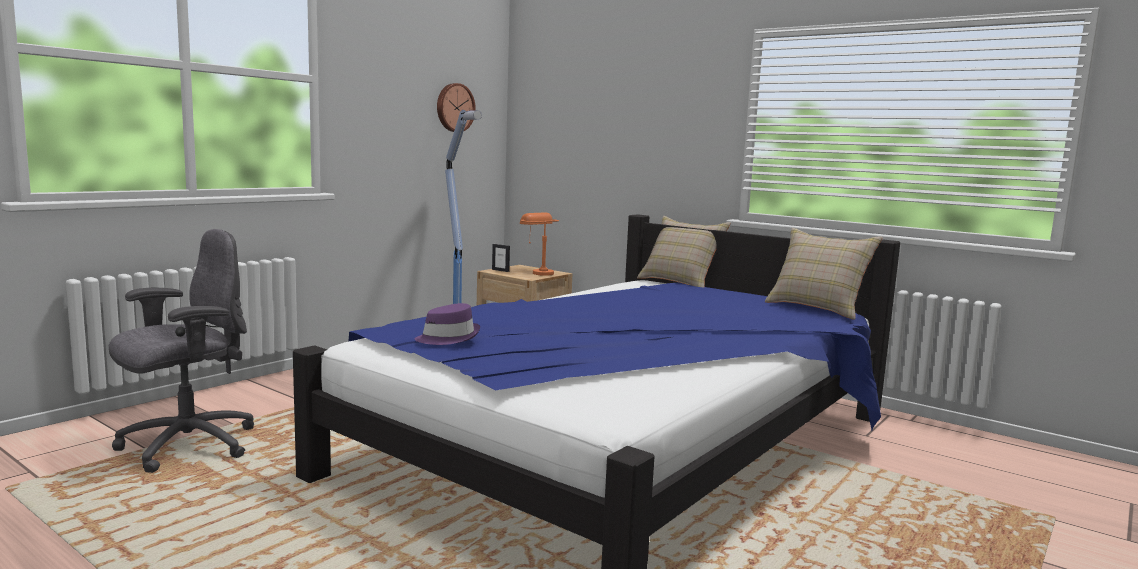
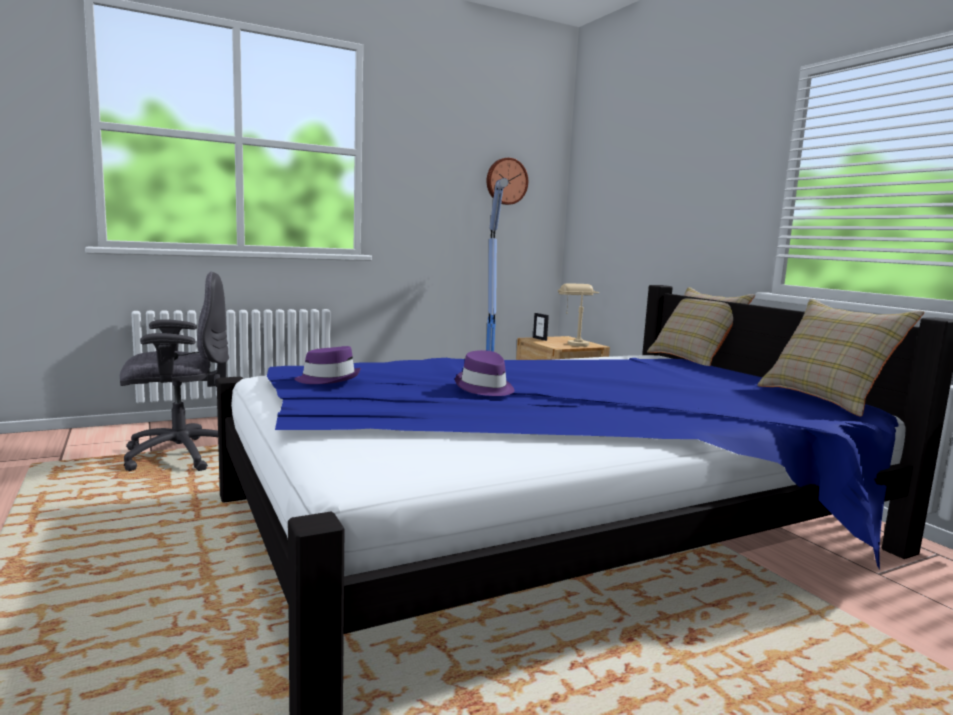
camera: 25 degrees right, 0 degrees up
(537, 272) = (574, 343): orange table lamp -> beige table lamp
(590, 329) = (485, 387): none -> purple hat

